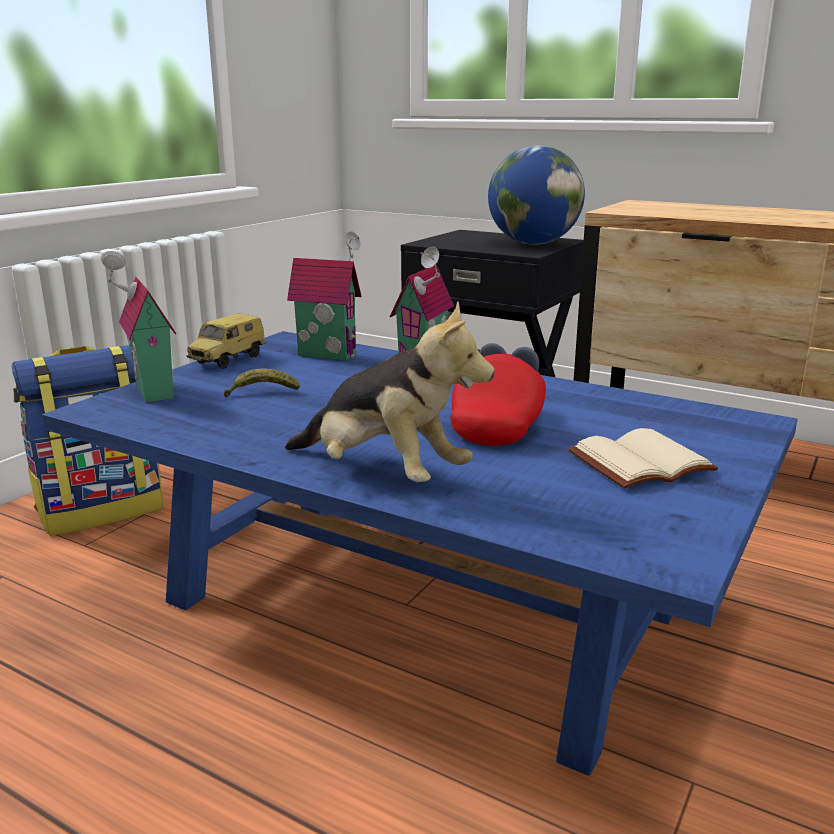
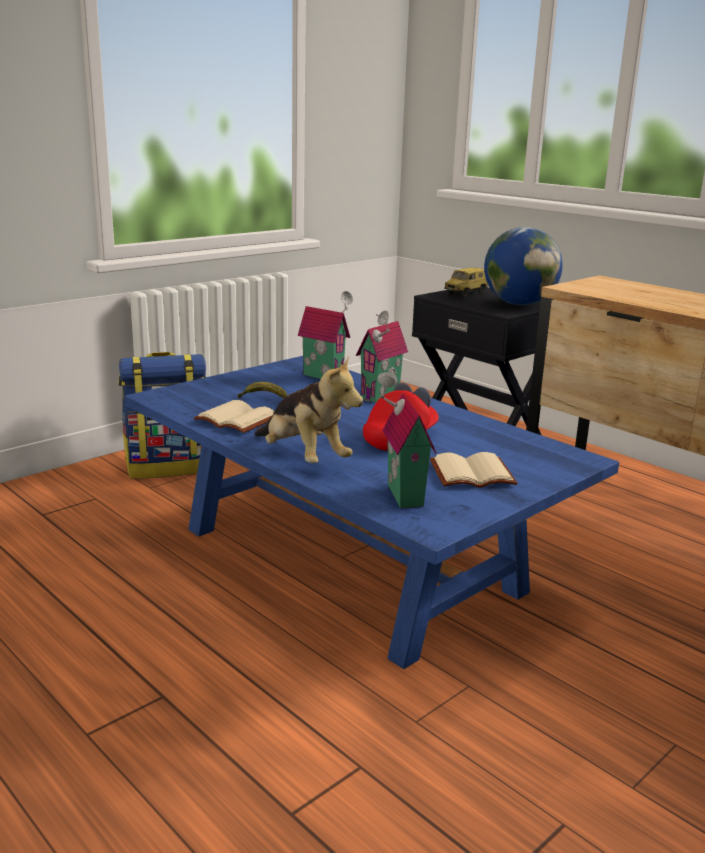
camera: 15 degrees right, 0 degrees up
(149, 392) = (193, 389): toy house -> toy house (401, 495)
(229, 361) = (254, 373): toy car -> toy car (466, 294)
(239, 430) = (234, 420): none -> beige book

